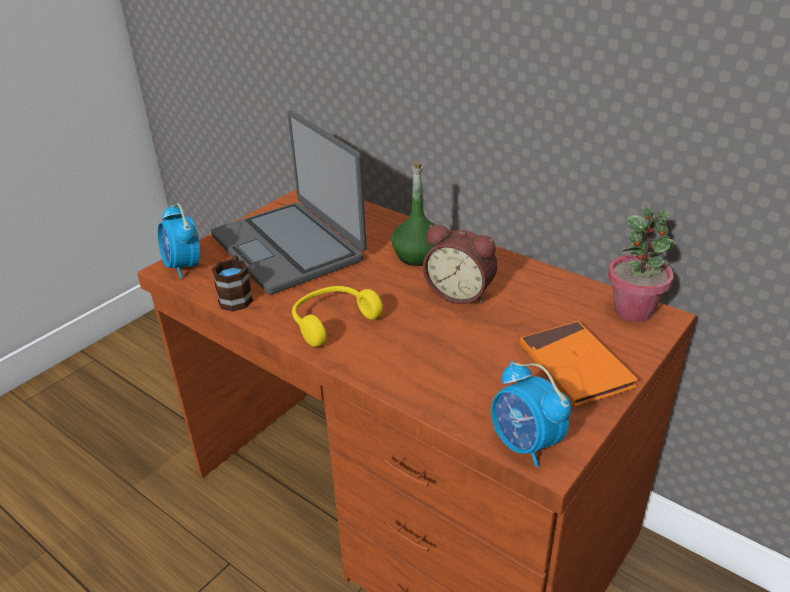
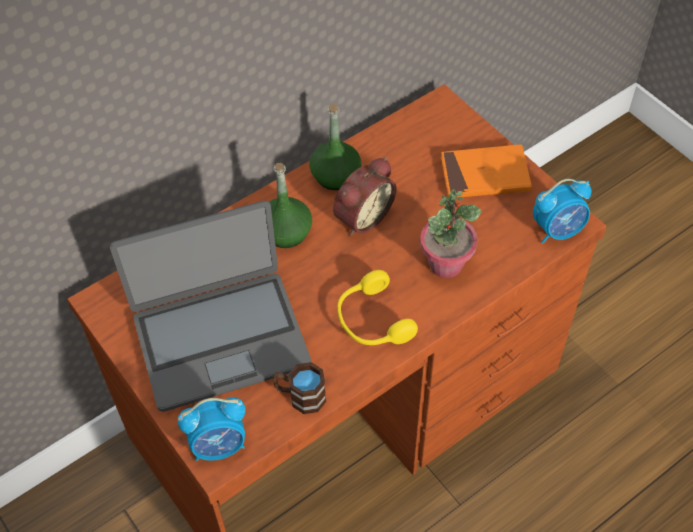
camera: 75 degrees left, 20 degrees up
(503, 269) = (335, 176): none -> green bottle
(633, 311) = (428, 116): potted plant -> potted plant (445, 264)

